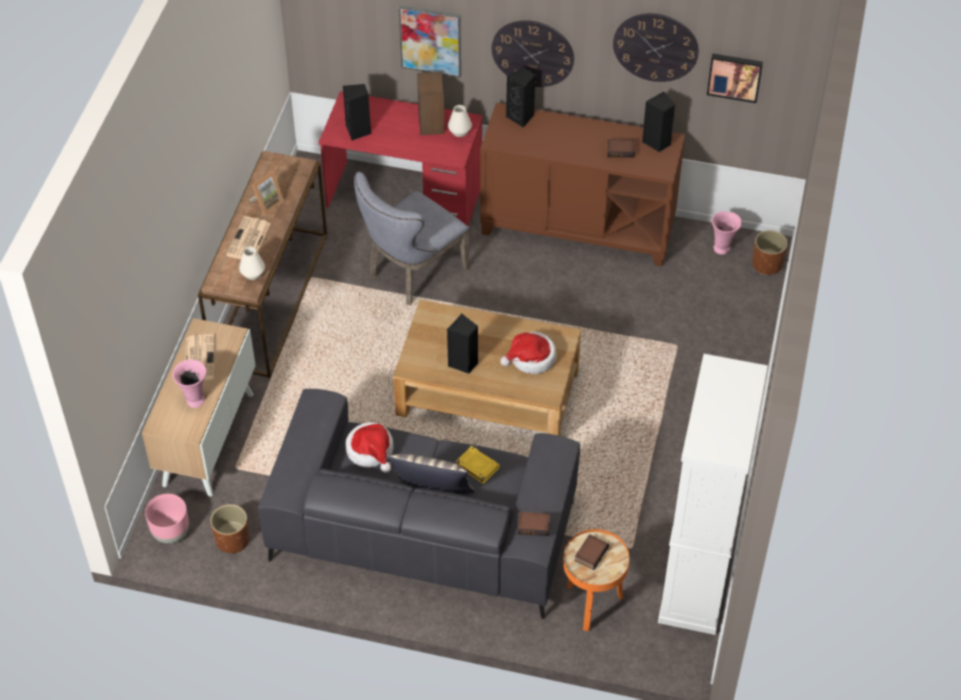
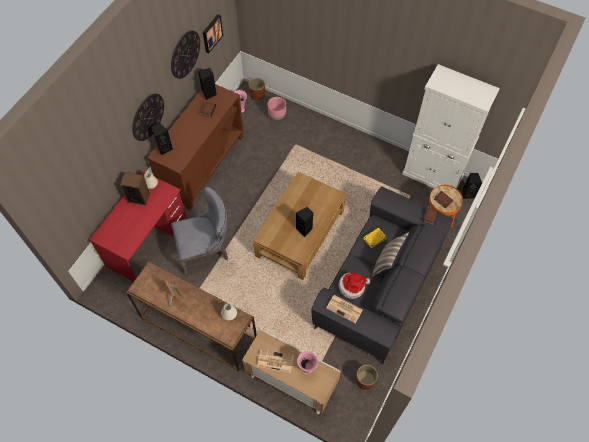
camera: 75 degrees left, 10 degrees up
(171, 533) = (352, 413): pink planter -> pink planter (277, 115)
(248, 240) = (201, 312): newspaper -> newspaper (345, 309)
(358, 131) = (128, 236): black speaker -> black speaker (467, 194)
(412, 274) = (206, 250): grey chair -> grey chair turned 75 degrees counterclockwise
(430, 40) = (110, 165): picture -> none
(531, 358) = (310, 198): hat -> none

